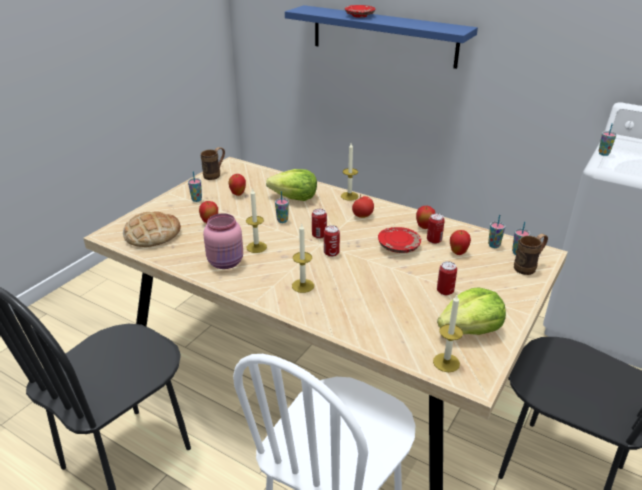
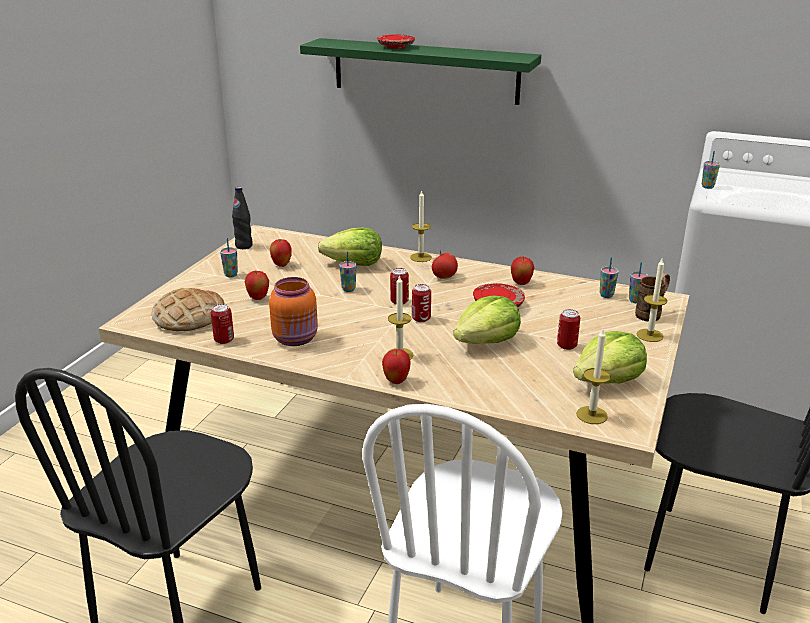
camera: 10 degrees left, 5 degrees down
(215, 175) = (244, 246): brown mug -> black bottle
(226, 262) = (296, 339): pink jar -> orange jar
(256, 247) = (327, 320): candle -> candle (649, 335)
(378, 280) = (487, 341): none -> lettuce
(383, 36) = (425, 71): blue shelf -> green shelf
(434, 240) = (537, 296): can -> can (224, 340)
(458, 253) = (568, 306): apple -> apple (396, 381)

